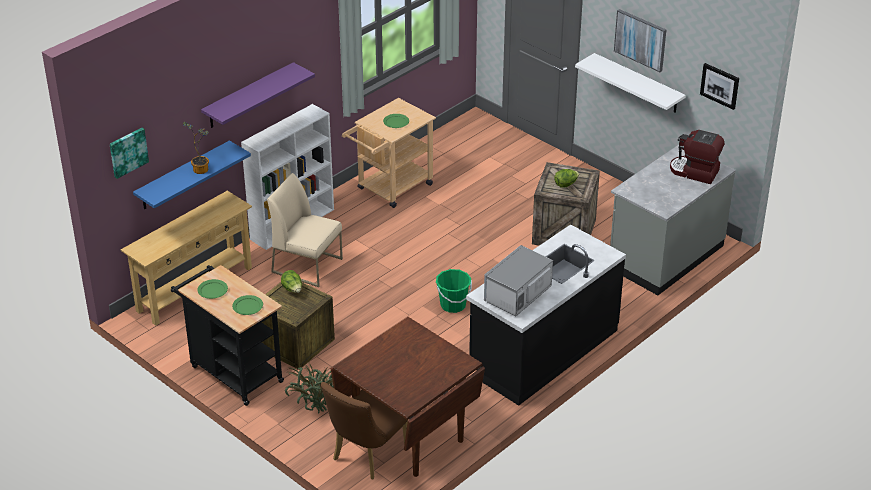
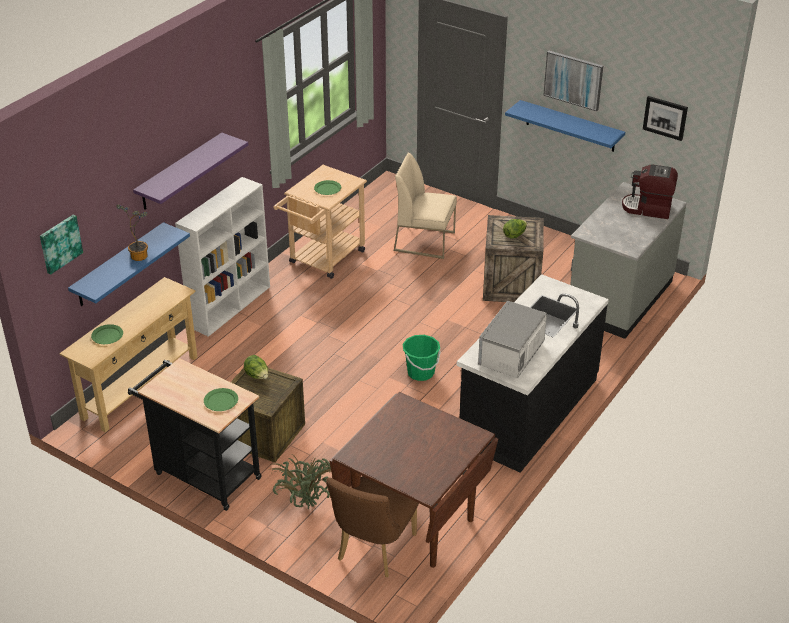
camera: 10 degrees left, 0 degrees up
(212, 290) = (177, 387): green plate -> green plate (107, 335)
(308, 265) = (257, 348): beige chair -> beige chair (425, 241)
(638, 83) = (570, 126): white shelf -> blue shelf

